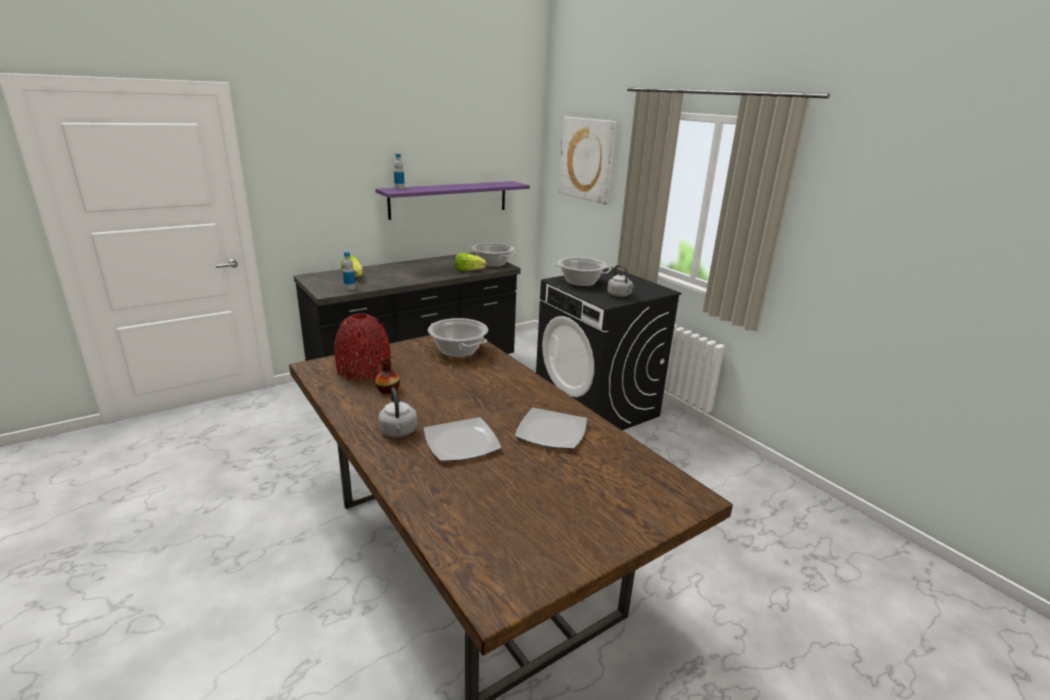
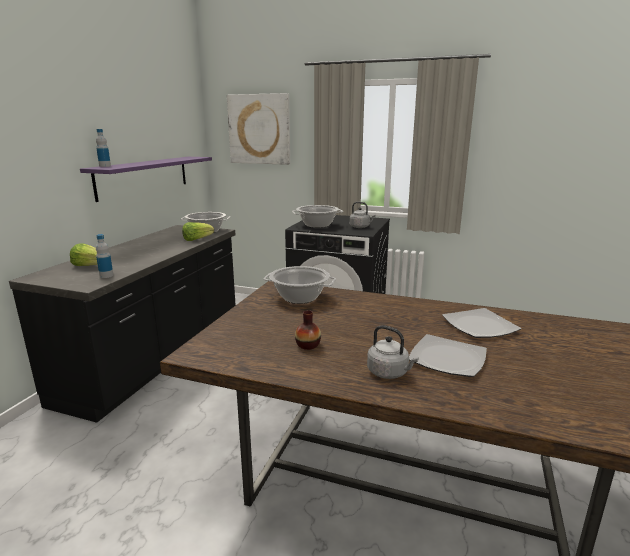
camera: 35 degrees left, 5 degrees down
(364, 370) = (251, 338): red vase -> none

